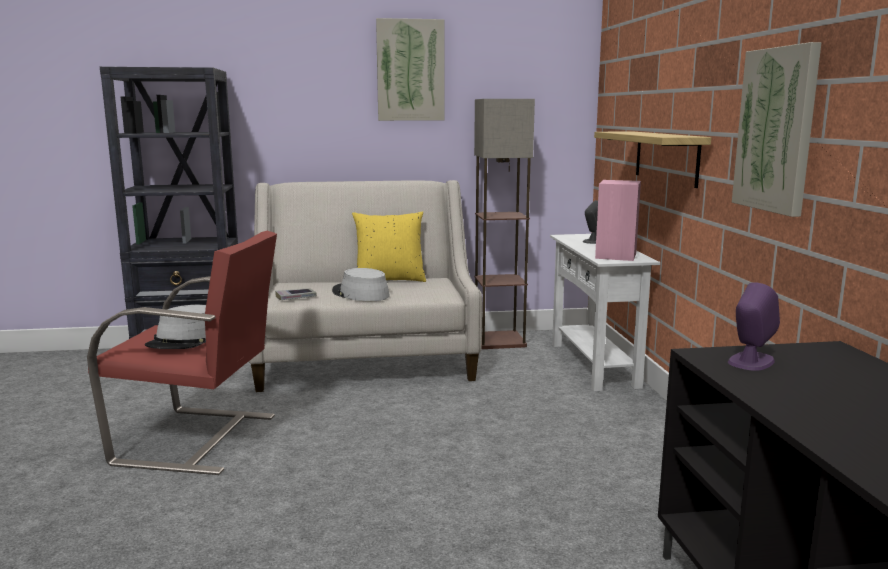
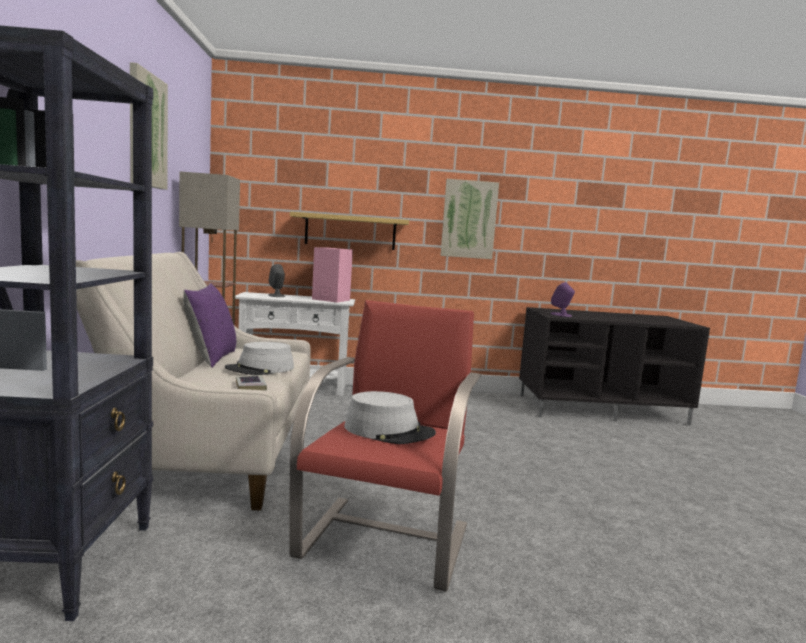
camera: 85 degrees left, 5 degrees down
(389, 280) = (210, 358): yellow pillow -> purple pillow

